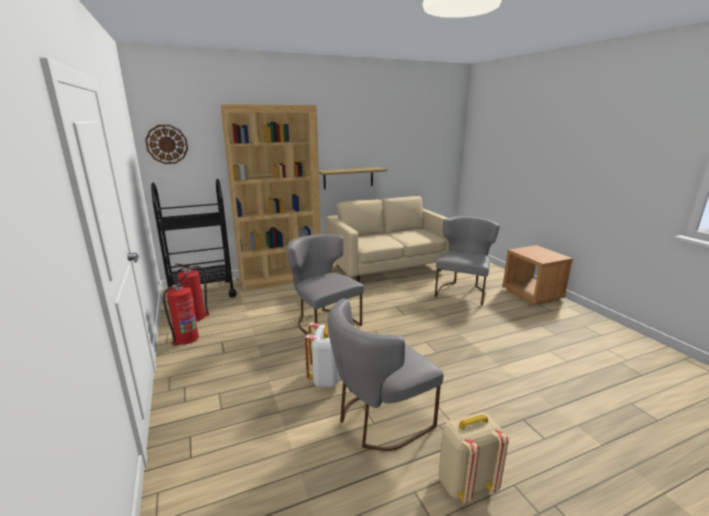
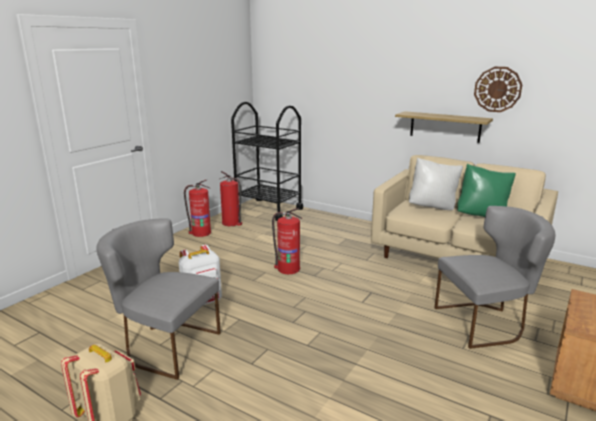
camera: 55 degrees right, 0 degrees up
(167, 144) = (271, 70): wall clock -> wall clock (497, 89)
(281, 278) = (338, 222): brown bookcase -> none
(324, 322) = (288, 269): grey chair -> fire extinguisher
(370, 237) = (432, 207): none -> white pillow
(401, 233) = (482, 216): none -> green pillow

